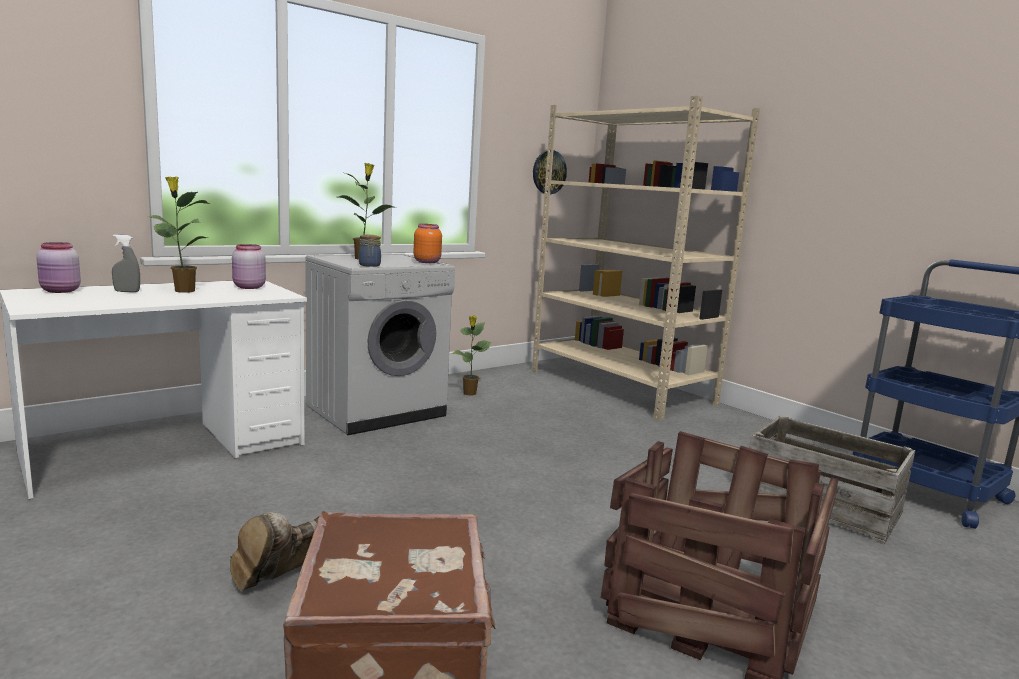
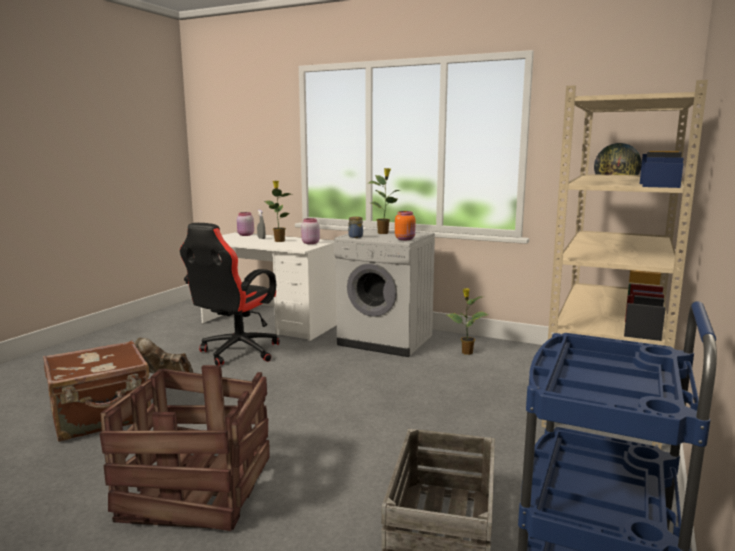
camera: 65 degrees right, 0 degrees up
(265, 502) = (235, 354): none -> black office chair

